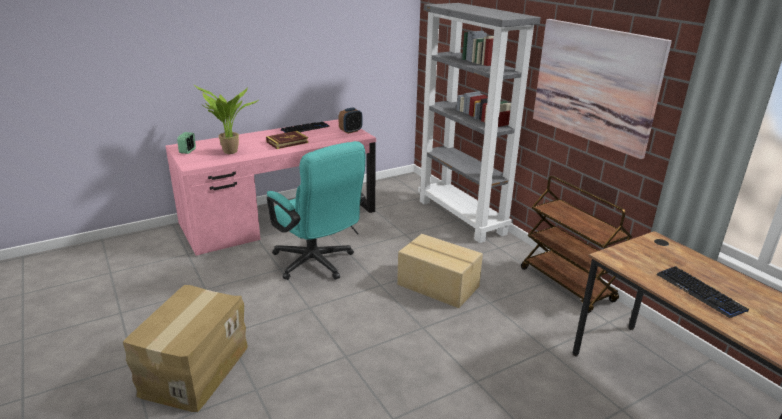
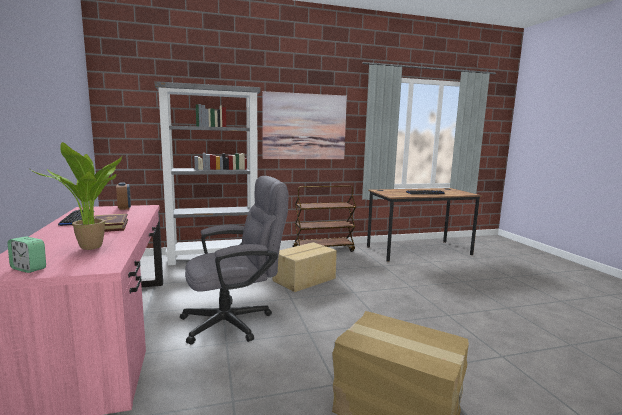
camera: 75 degrees left, 15 degrees down
(317, 264) = (235, 321): turquoise office chair -> grey office chair

